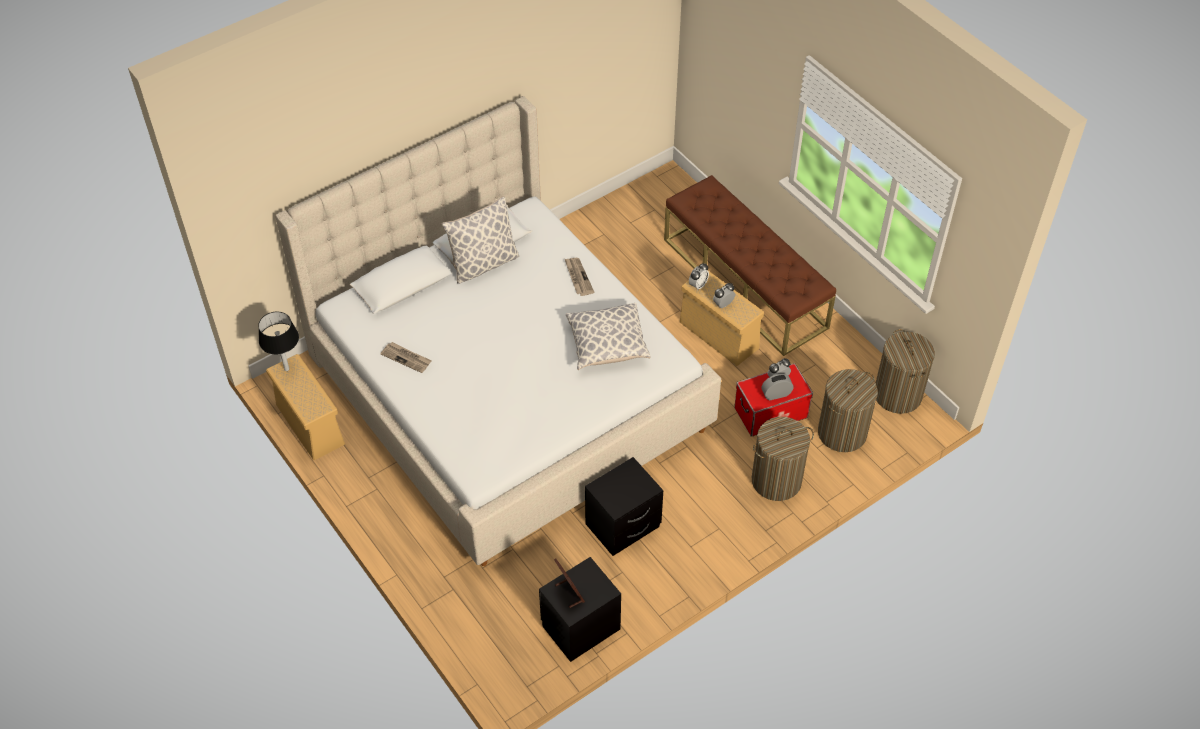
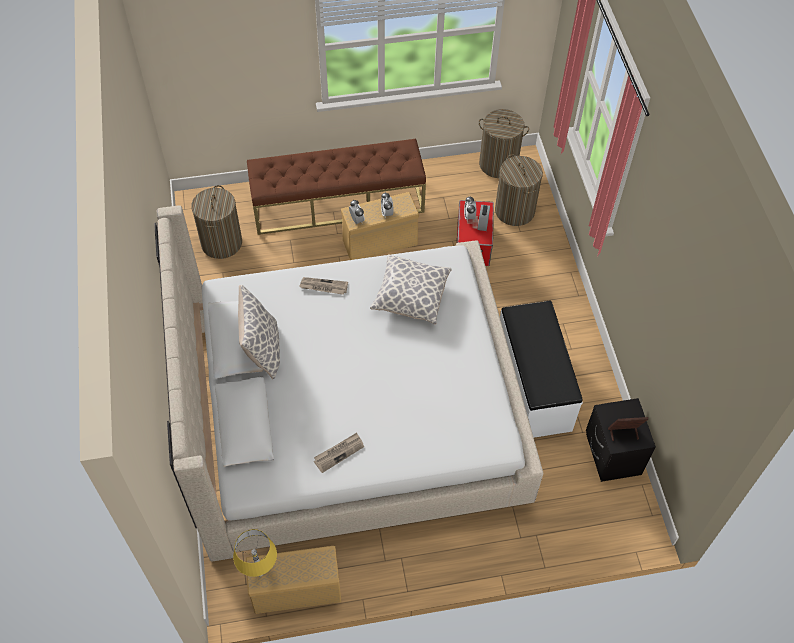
camera: 65 degrees left, 5 degrees up
(287, 369) = (260, 573): black table lamp -> yellow table lamp
(623, 527) = (532, 385): black nightstand -> white bench
(776, 480) = (537, 269): laundry basket -> laundry basket (221, 243)

